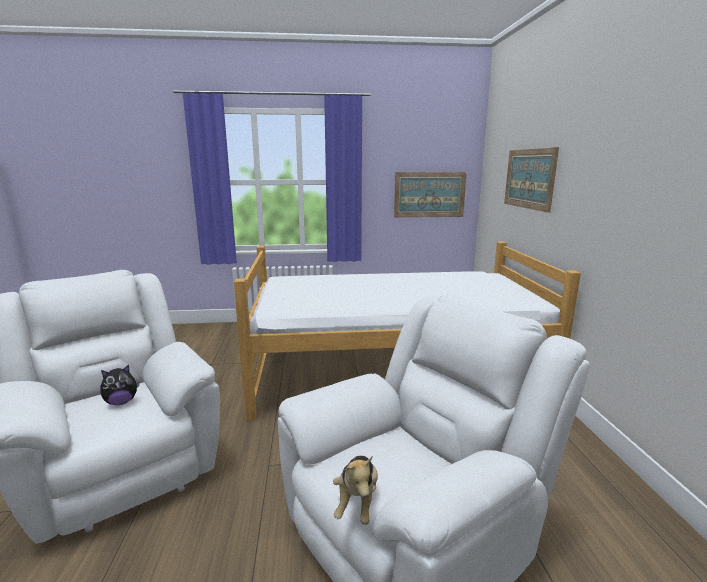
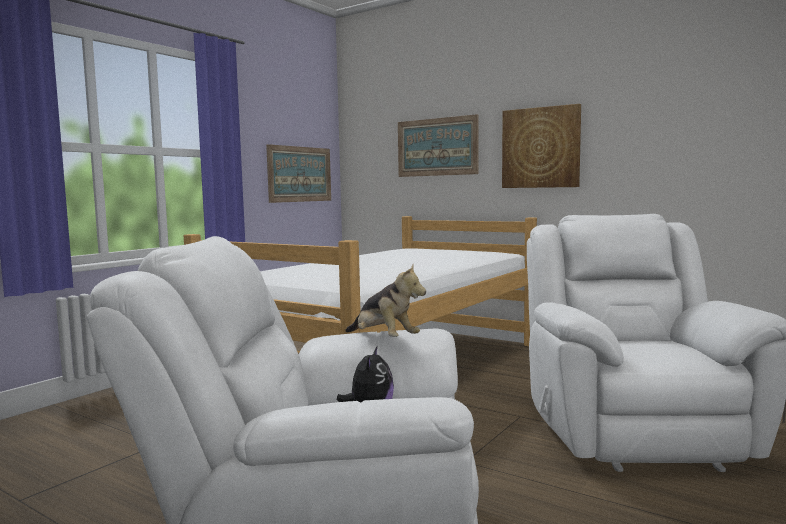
camera: 50 degrees left, 10 degrees down
(357, 502) = (690, 361): plush toy -> plush toy (383, 339)
(598, 193) = (540, 148): none -> picture

